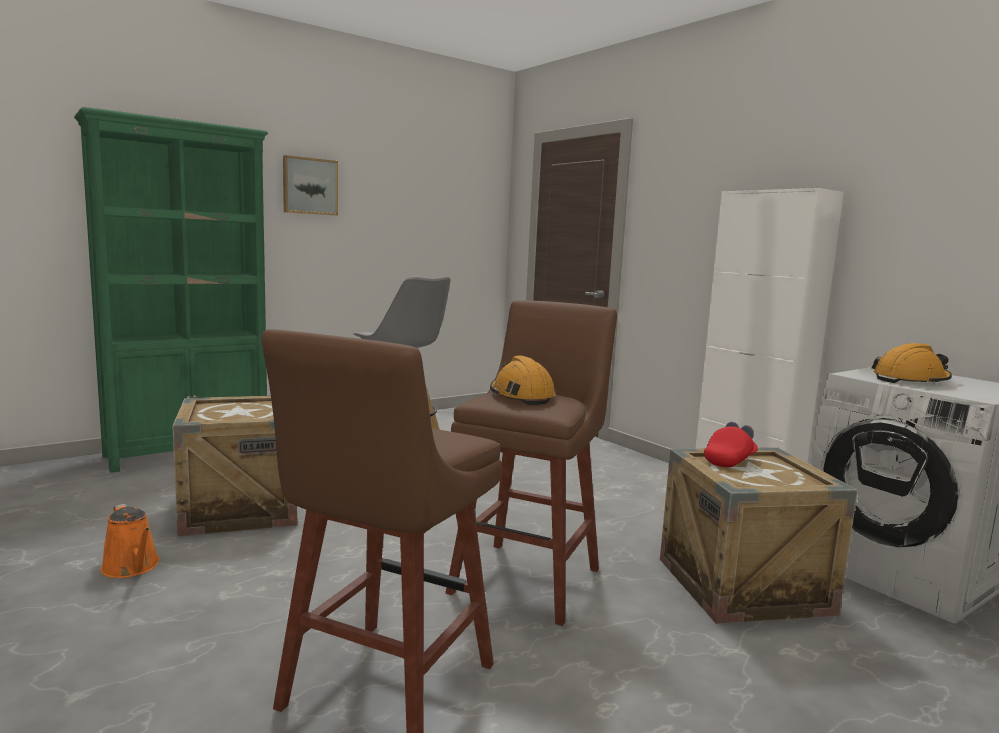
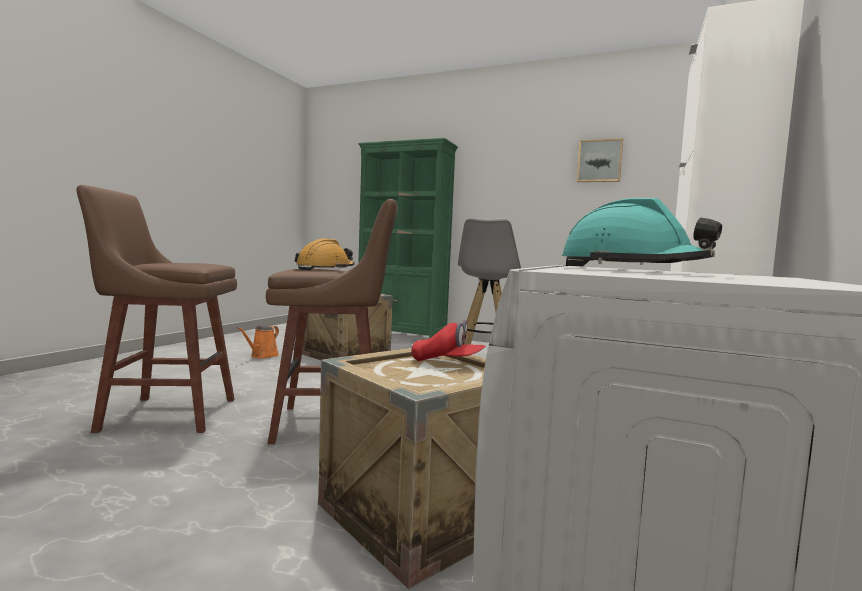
camera: 60 degrees right, 5 degrees down
(310, 186) = (498, 173): picture -> picture (599, 161)
(911, 380) = (630, 269): orange hard hat -> turquoise hard hat

